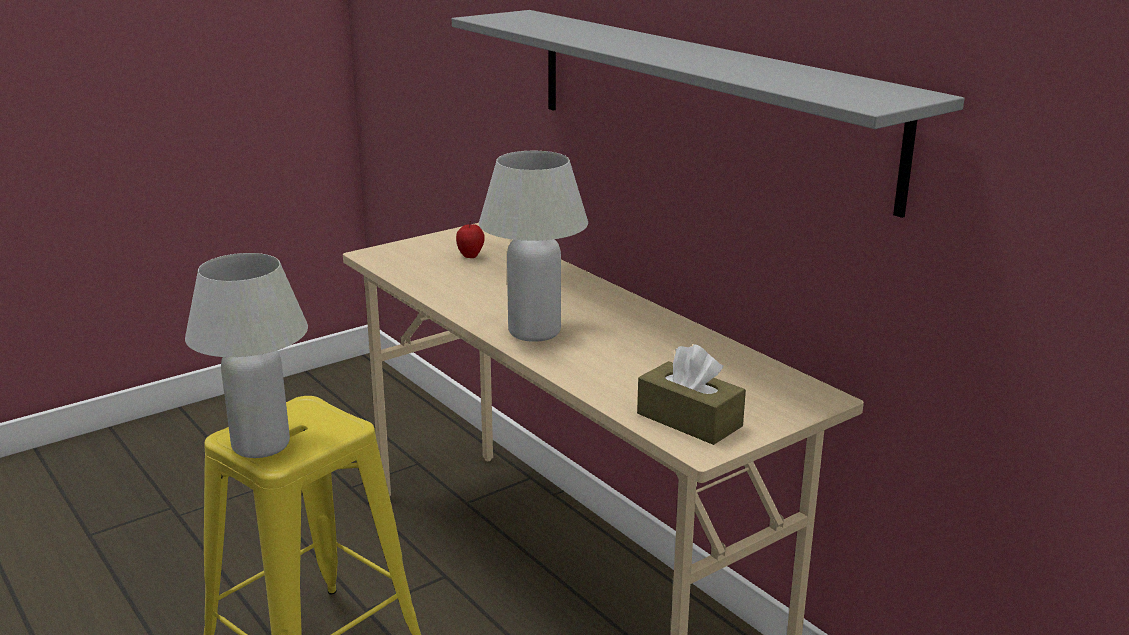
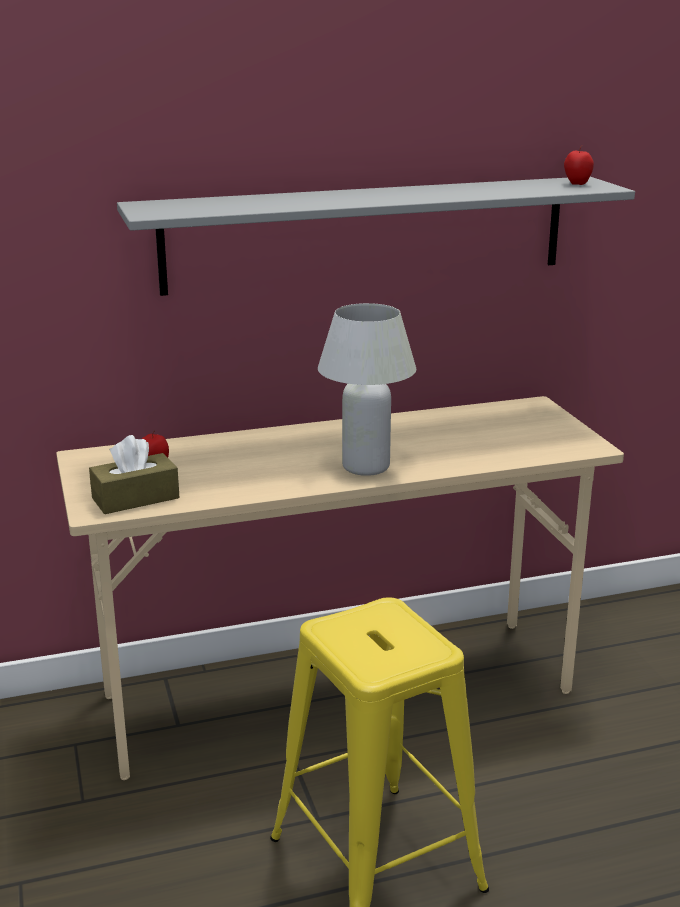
camera: 70 degrees left, 0 degrees up
(261, 445) = (401, 656): white table lamp -> none
(689, 420) = (551, 443): brown tissue box -> brown tissue box (135, 498)
(873, 94) = (577, 184): none -> apple

